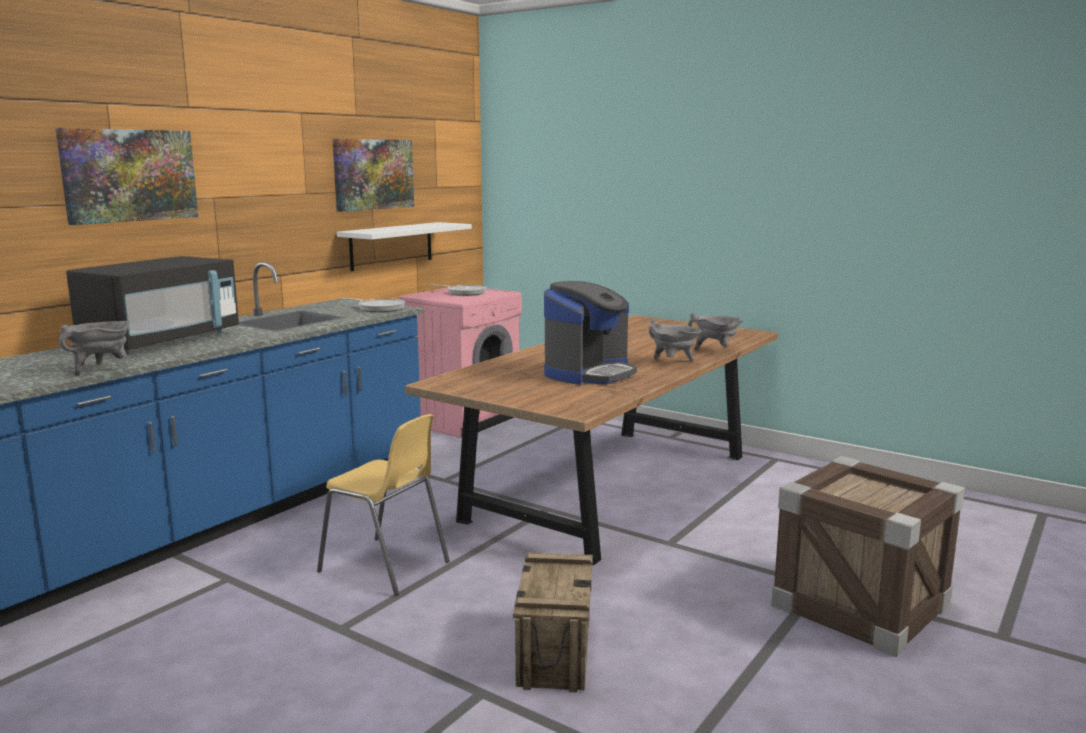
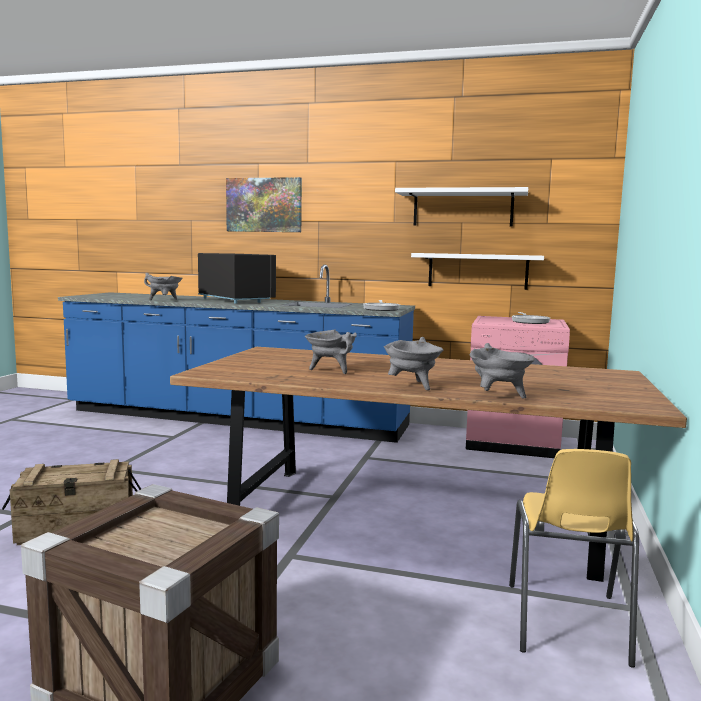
camera: 70 degrees right, 5 degrees down
(163, 341) = (236, 300): black microwave -> black microwave turned 135 degrees counterclockwise
(373, 174) = (463, 208): picture -> white shelf
(385, 567) = (200, 465): yellow chair -> yellow chair (566, 623)
(589, 373) = (331, 370): coffee machine -> grey cooking pot

